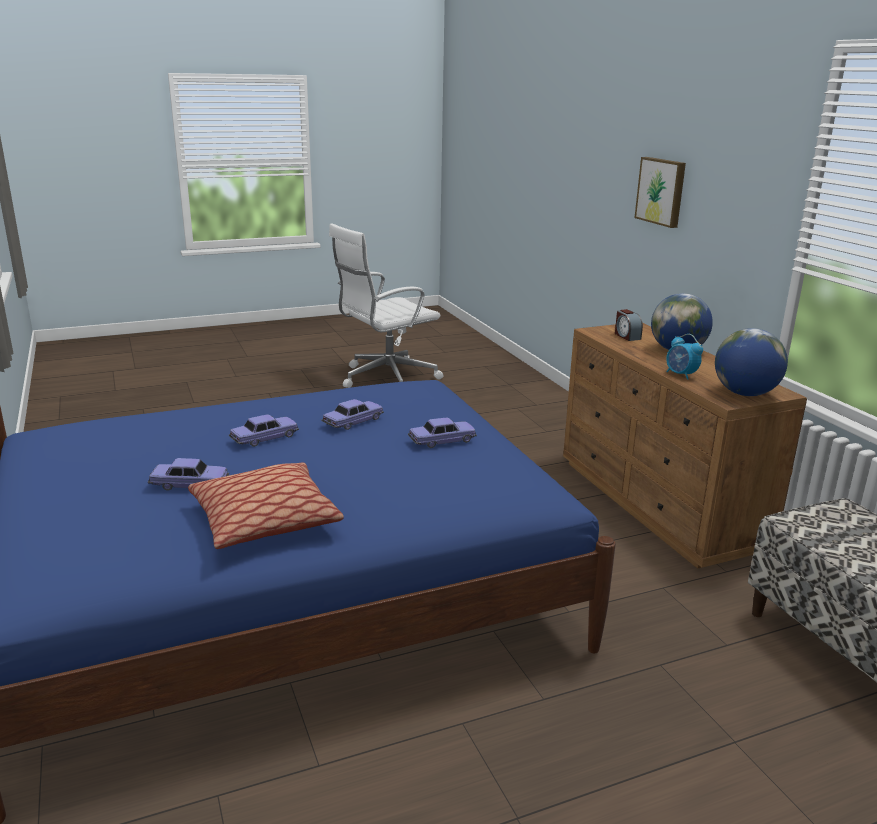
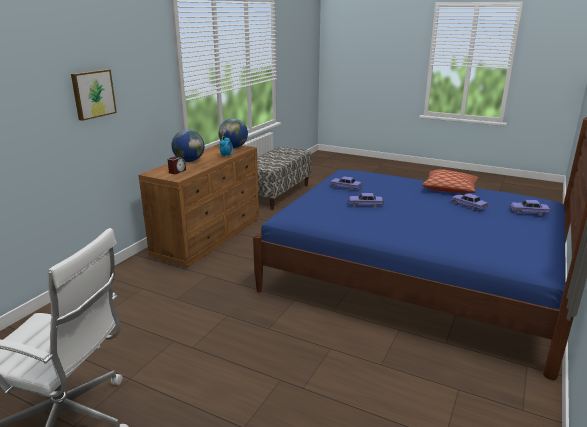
camera: 130 degrees left, 0 degrees up
(265, 438) = (416, 212): toy car -> toy car (529, 212)

